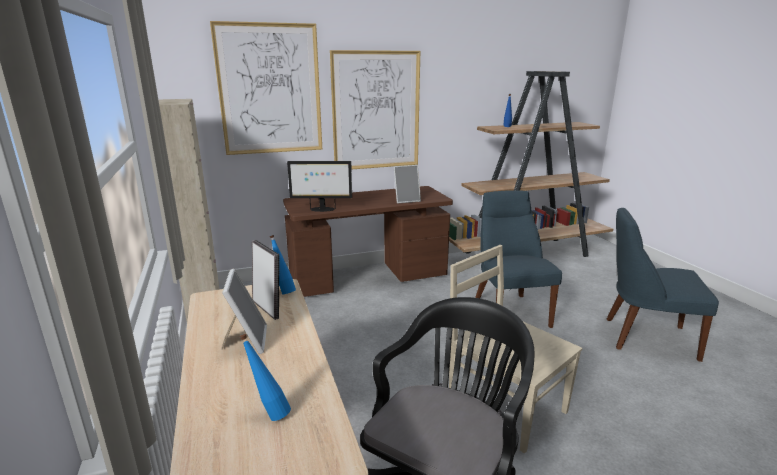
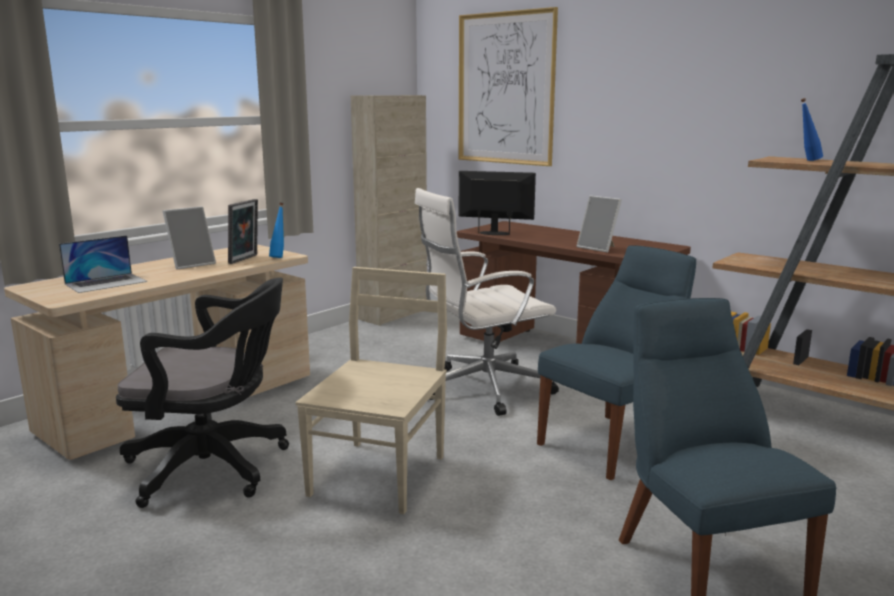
camera: 60 degrees right, 5 degrees down
(269, 413) = (106, 283): blue bottle -> laptop
(322, 209) = (495, 233): monitor -> monitor turned 135 degrees clockwise
(376, 111) = (622, 121): picture -> none
(399, 322) = (483, 388): none -> white office chair

